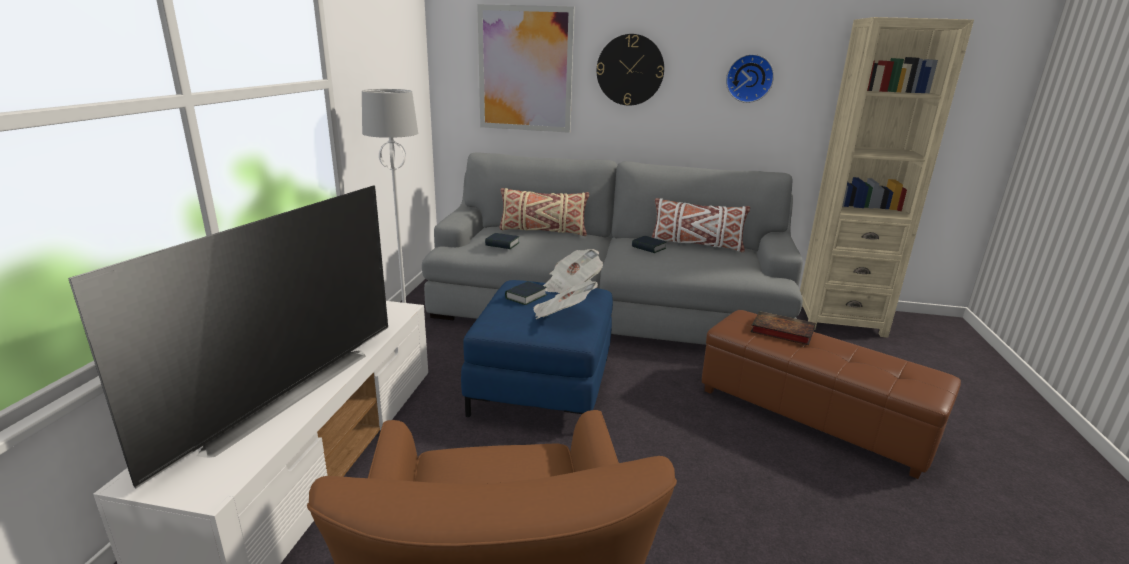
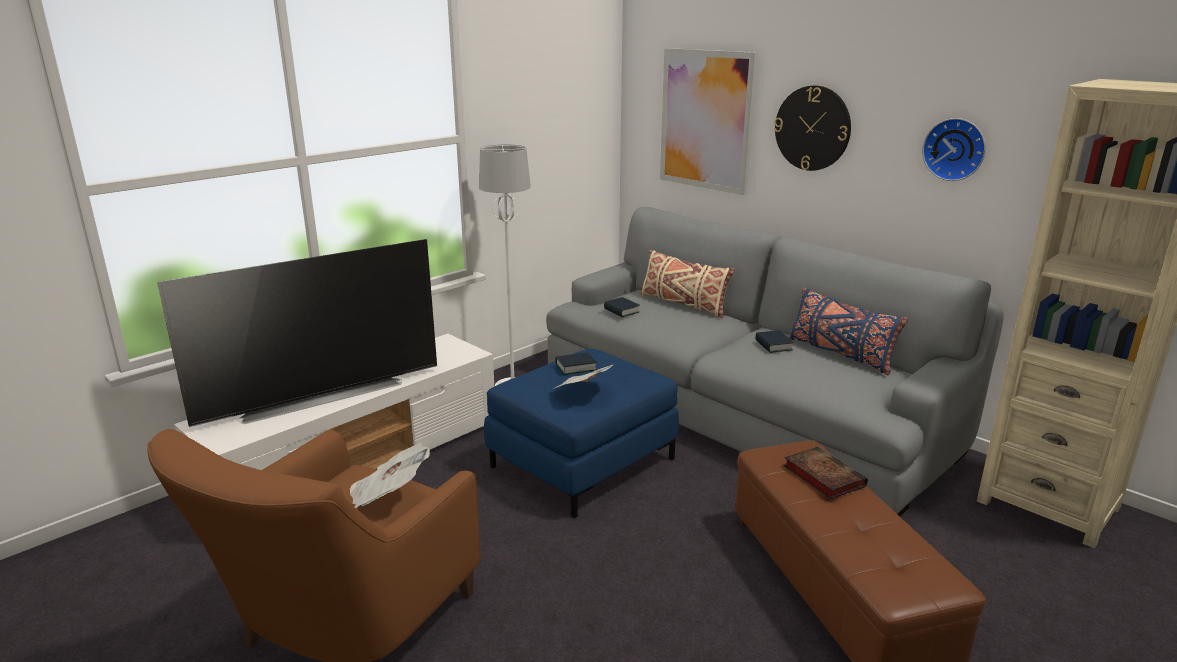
camera: 35 degrees right, 0 degrees up
(571, 286) = (632, 367): newspaper -> newspaper (389, 494)
(696, 244) = (840, 354): white pillow -> blue pillow

